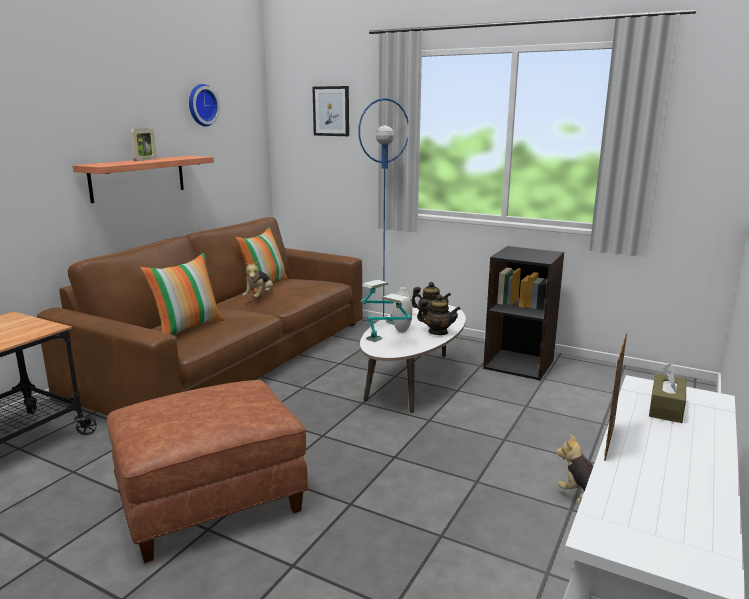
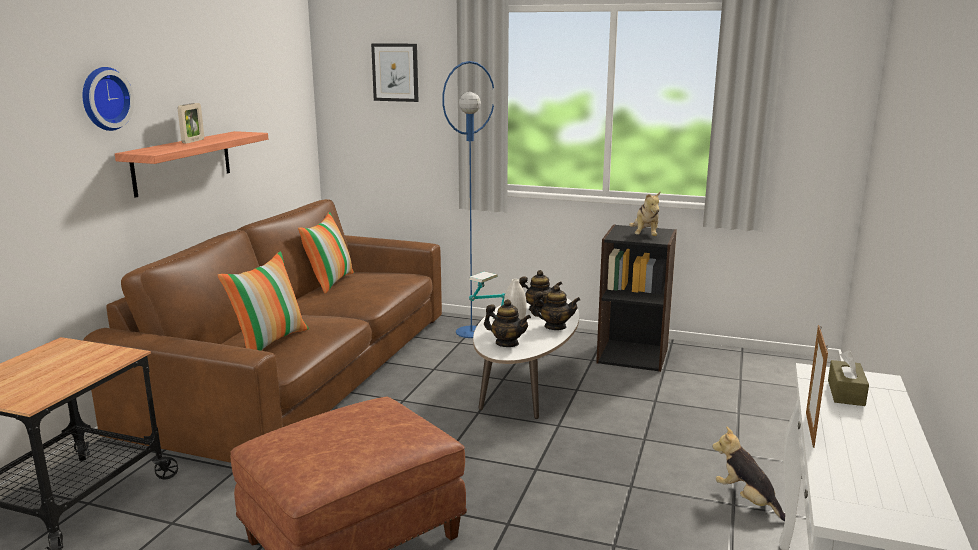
camera: 10 degrees left, 0 degrees up
(201, 105) = (245, 70): wall clock -> wall clock (103, 98)
(259, 297) = (333, 298): plush toy -> plush toy (645, 236)
(388, 343) = (507, 343): table lamp -> teapot

